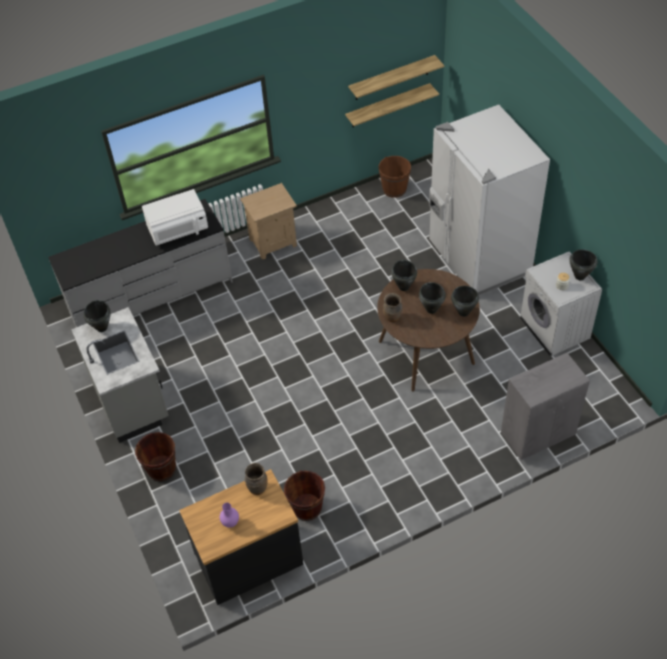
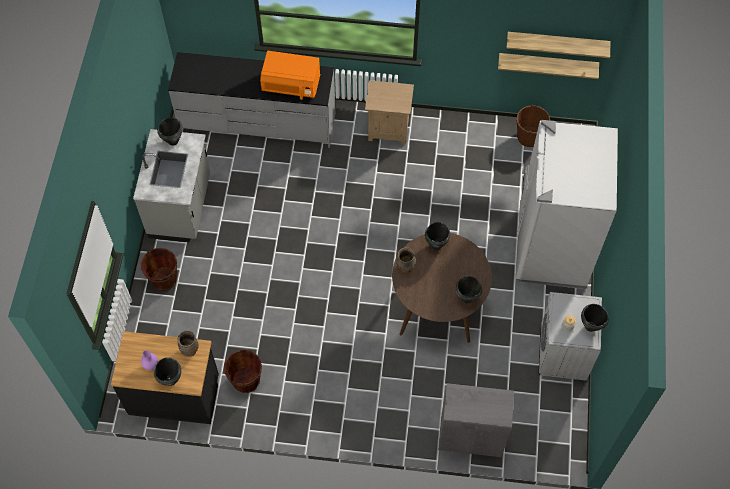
camera: 30 degrees right, 10 degrees up
(178, 230) = (291, 86): white microwave -> orange microwave
(431, 309) = (442, 280): black cooking pot -> black cooking pot (170, 380)

